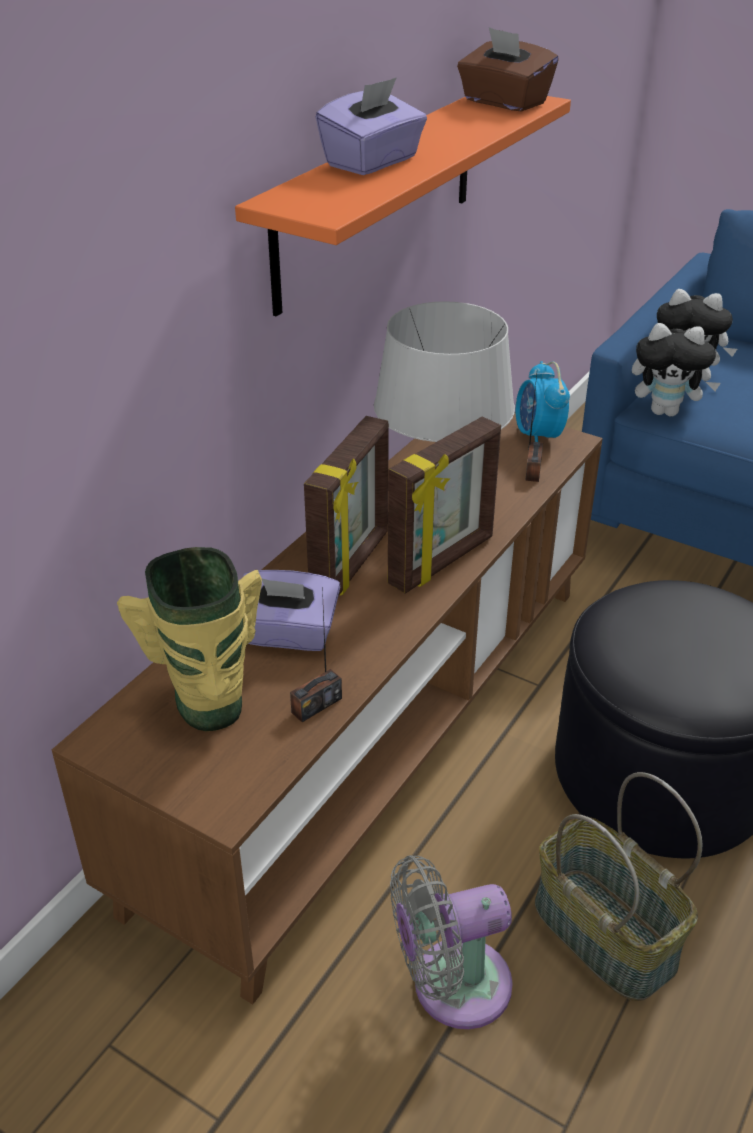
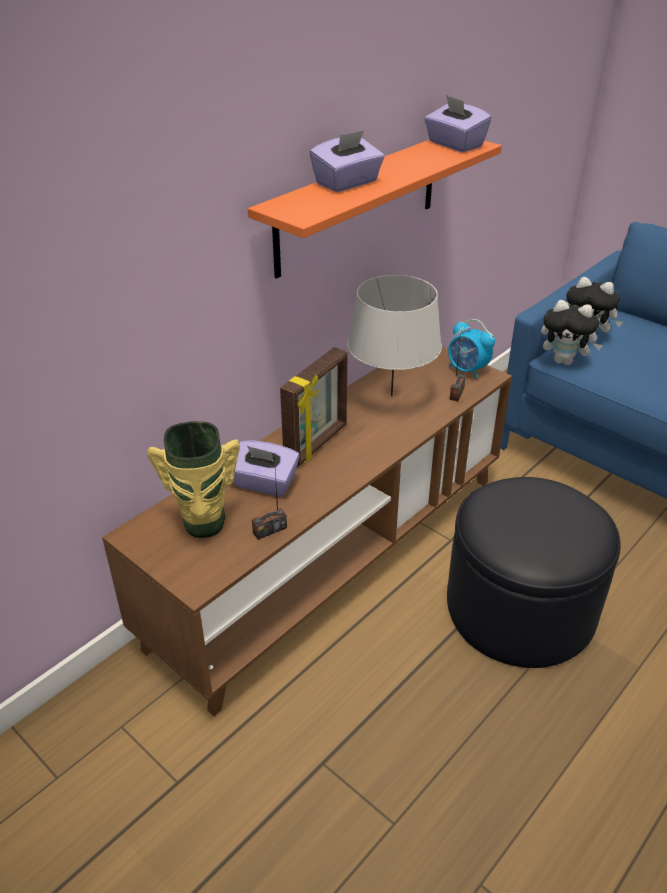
camera: 10 degrees right, 0 degrees up
(443, 562) = (377, 448): picture frame -> none
(451, 986) = (342, 725): grey fan -> none
(504, 102) = (454, 145): brown tissue box -> purple tissue box
(538, 436) = (467, 370): alarm clock -> alarm clock turned 45 degrees counterclockwise
(601, 934) = (450, 707): basket -> none

